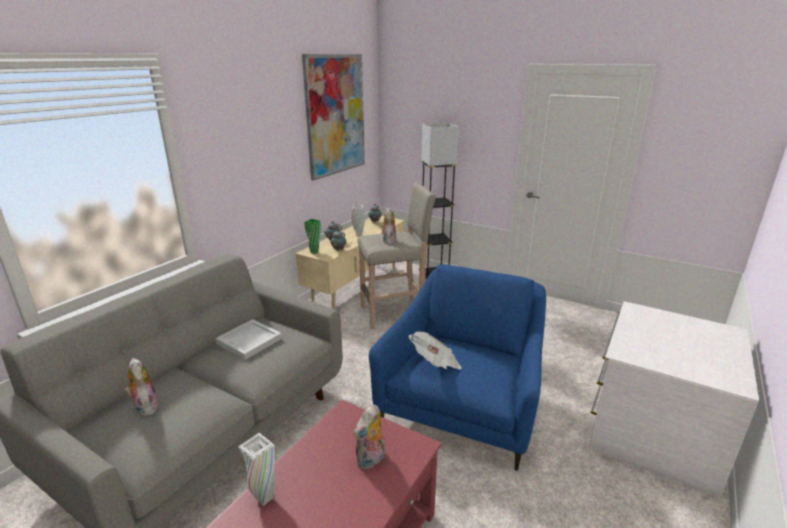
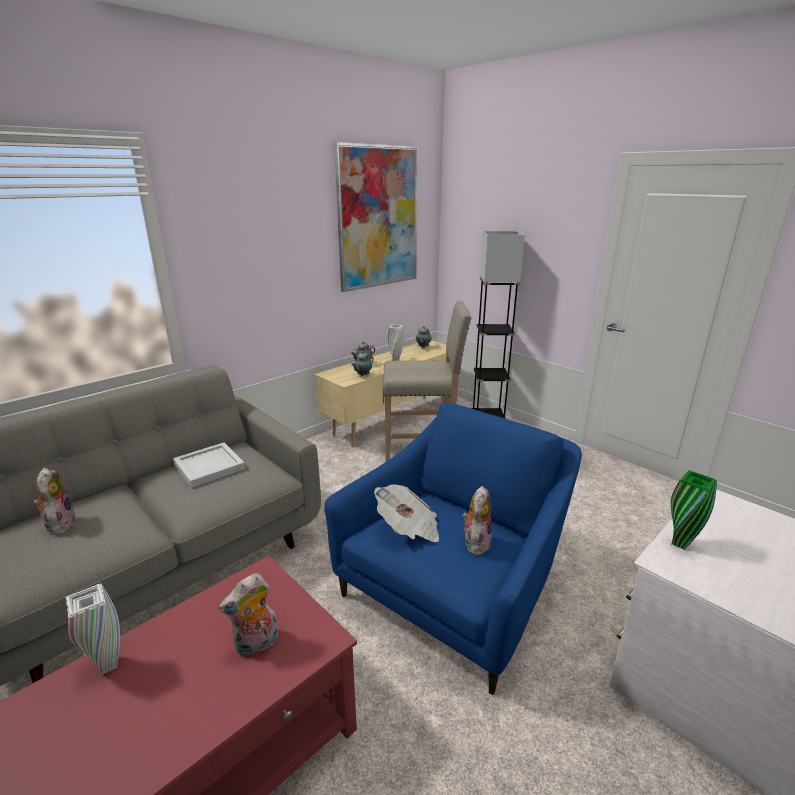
camera: 15 degrees right, 0 degrees up
(314, 252) = (335, 375): green vase -> green vase (679, 543)
(388, 241) = (415, 369): plush toy -> plush toy (475, 542)

